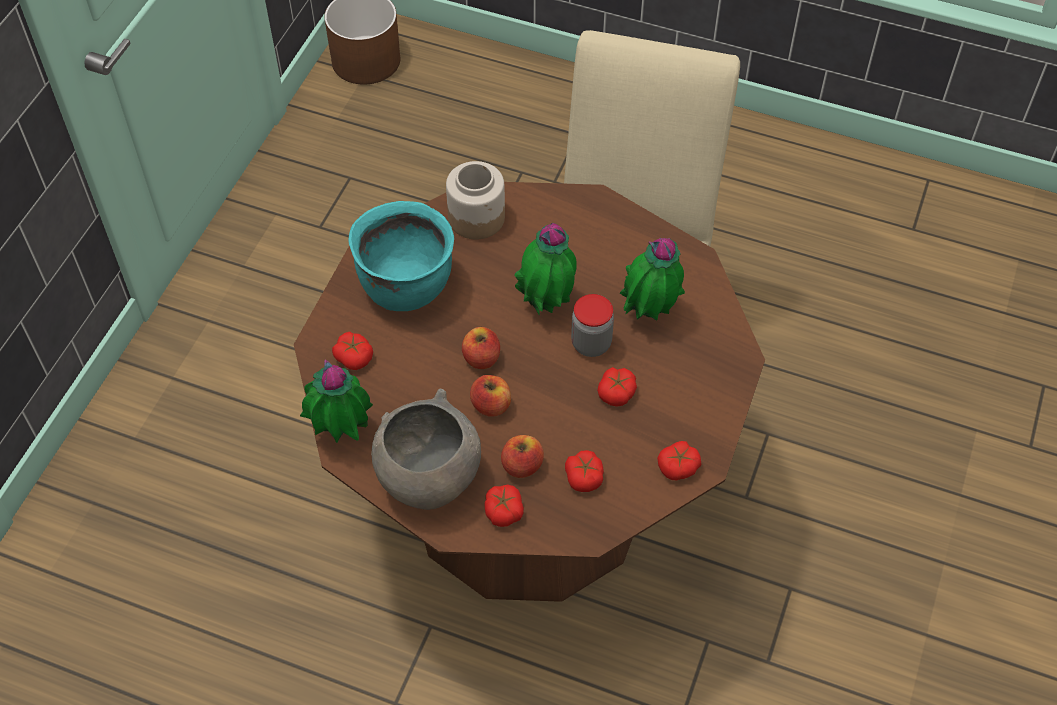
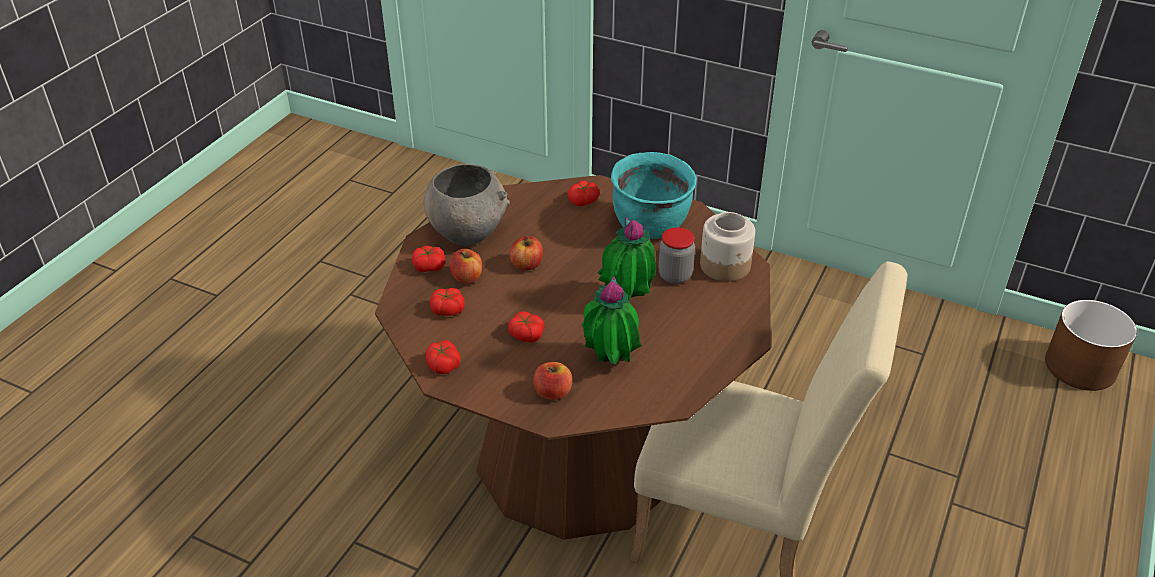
camera: 95 degrees right, 15 degrees down
(341, 433) = (515, 194): potted plant -> none
(481, 358) = (573, 262): apple -> apple (553, 392)
(591, 343) = (580, 323): jar -> jar (675, 275)

